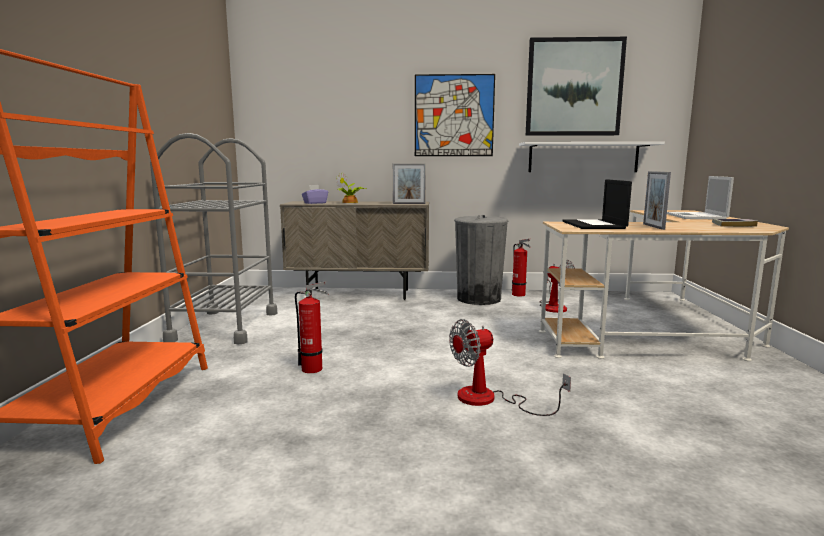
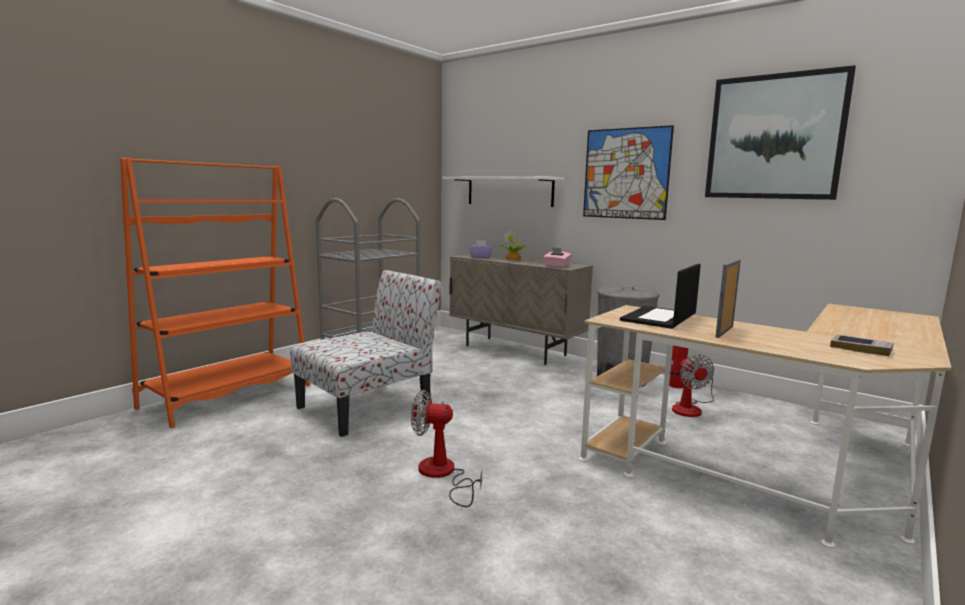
camera: 35 degrees right, 0 degrees up
(314, 369) = (368, 406): fire extinguisher -> chair
(409, 203) = (556, 266): picture frame -> pink tissue box
(583, 157) = (782, 227): white shelf -> white shelf (509, 191)
(696, 216) = (877, 327): laptop -> none

